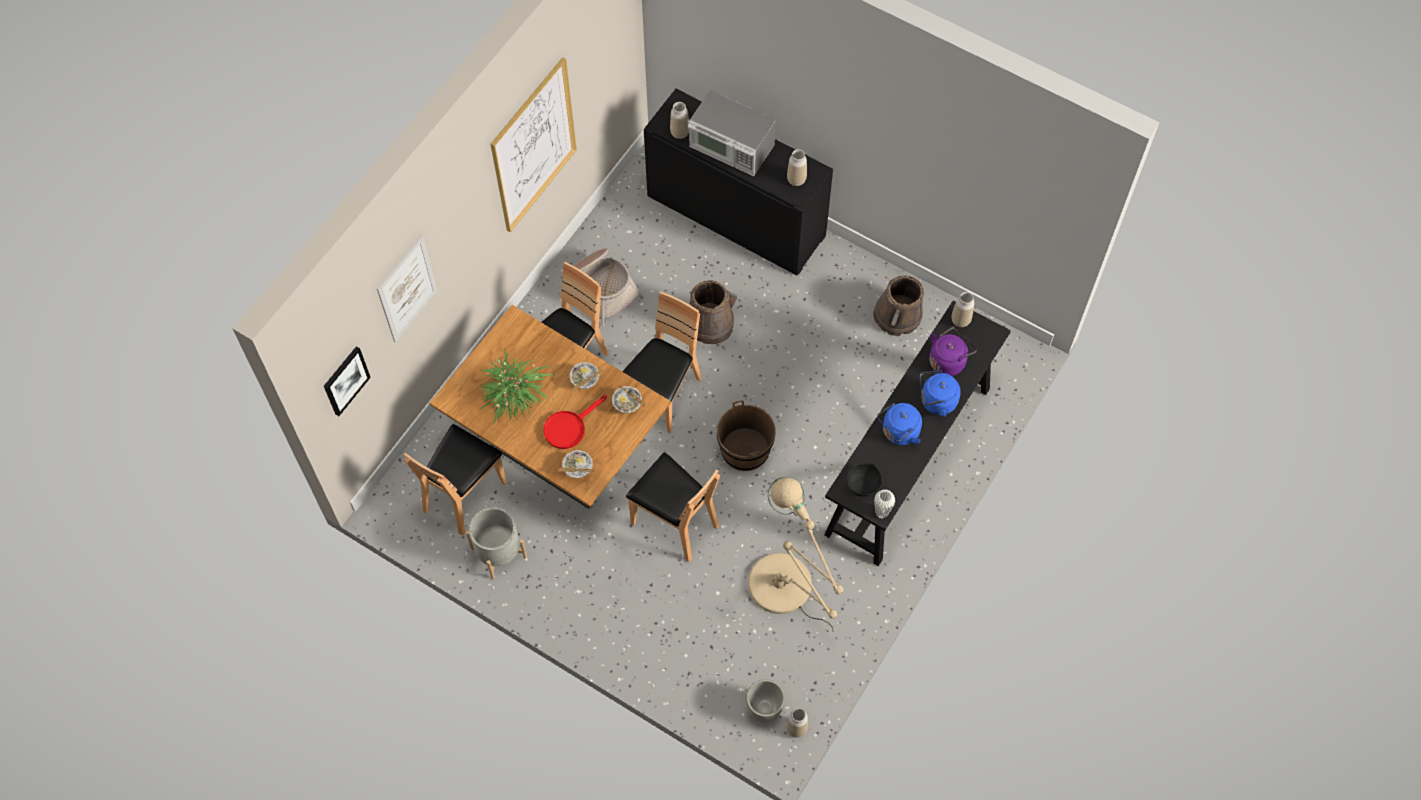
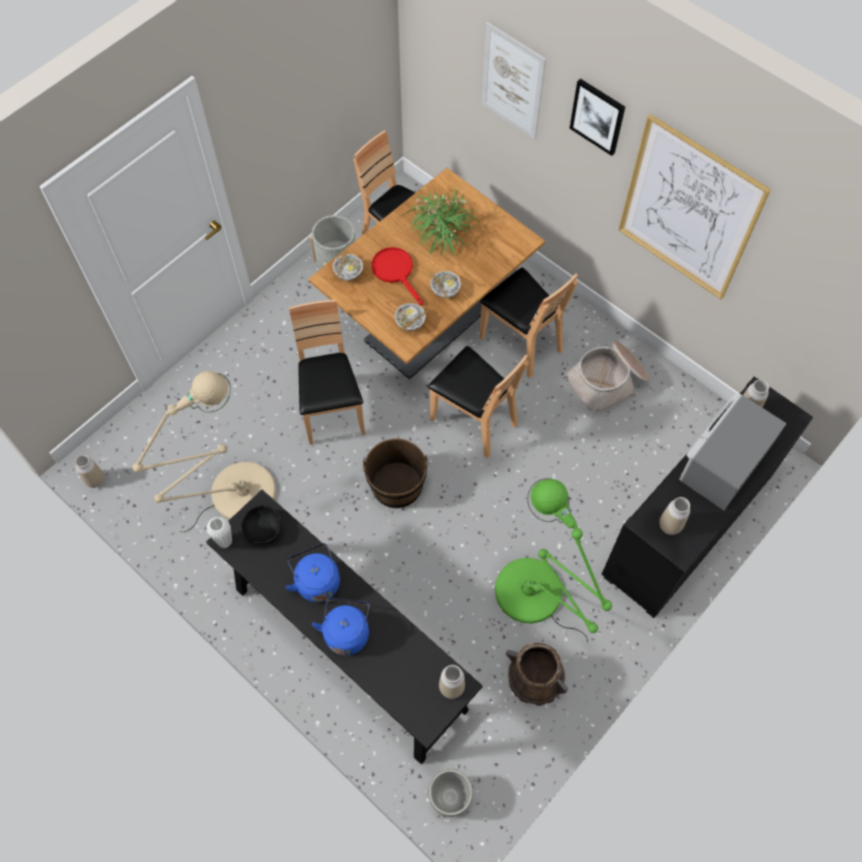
camera: 100 degrees right, 0 degrees up
(345, 380) = (432, 48): picture -> picture (597, 116)
(675, 523) = (332, 410): brown chair -> brown chair turned 120 degrees clockwise
(710, 323) = (551, 477): brown bucket -> none
(764, 709) = (123, 456): grey planter -> grey planter (449, 797)
(828, 324) = (535, 598): none -> green floor lamp
(948, 360) = (398, 659): purple kettle -> none

